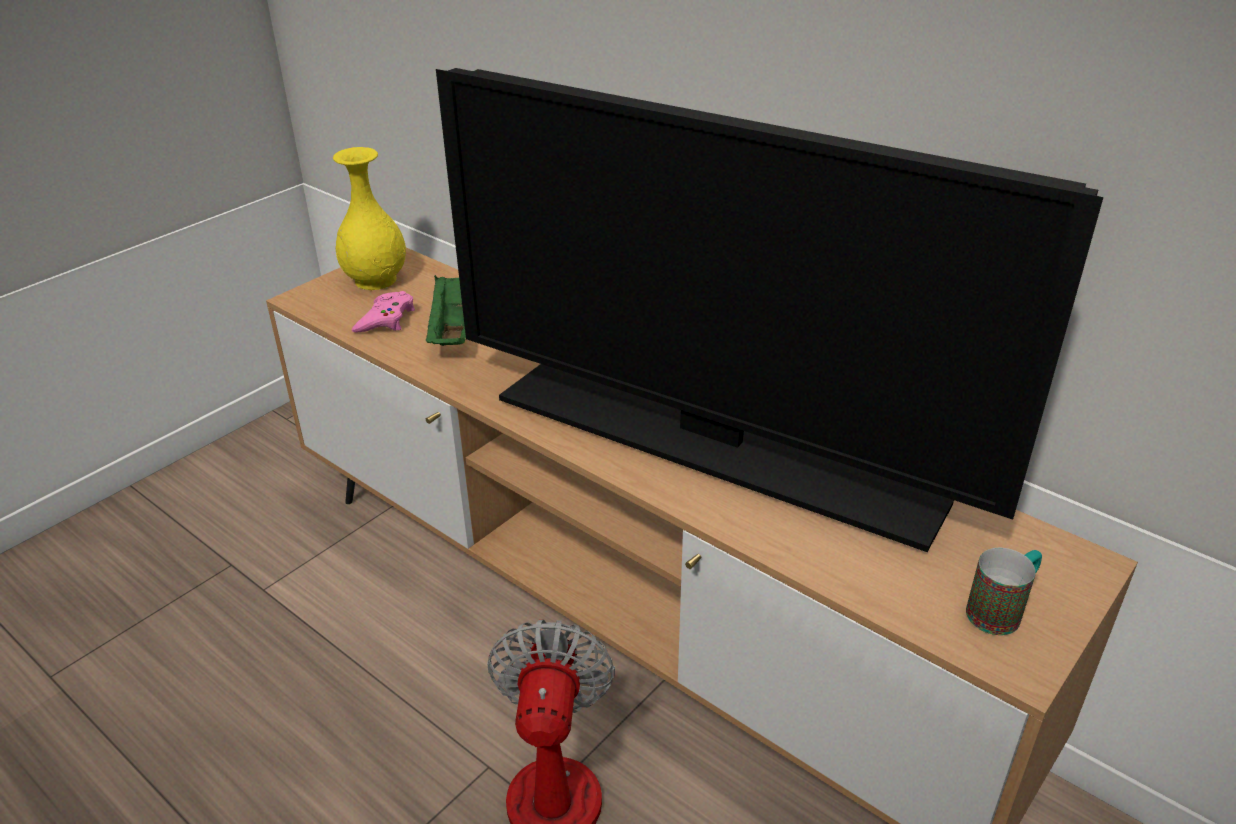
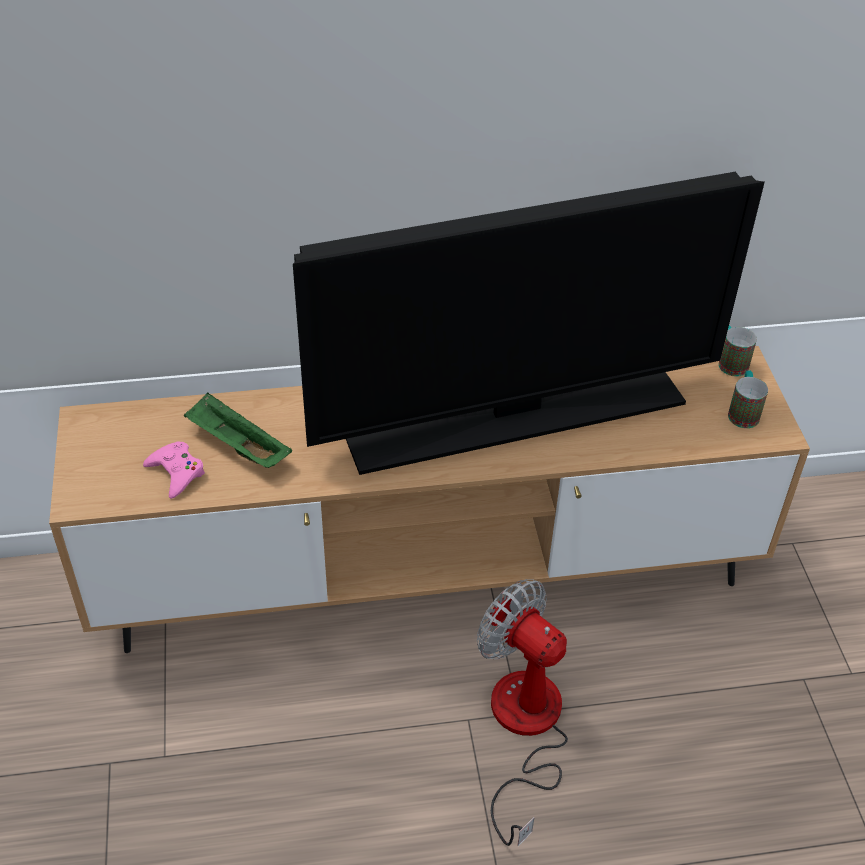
camera: 50 degrees left, 10 degrees up
(376, 280) = (108, 447): yellow vase -> none
(1063, 552) = (729, 362): none -> mug

